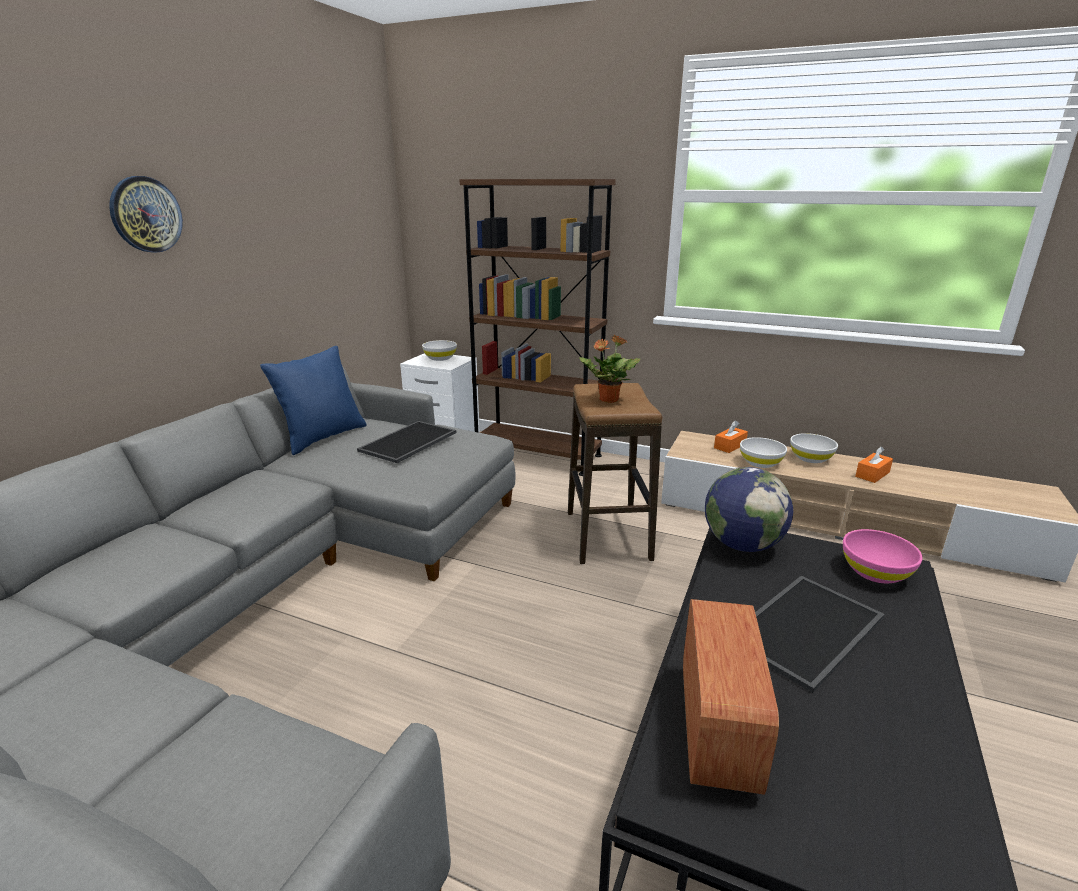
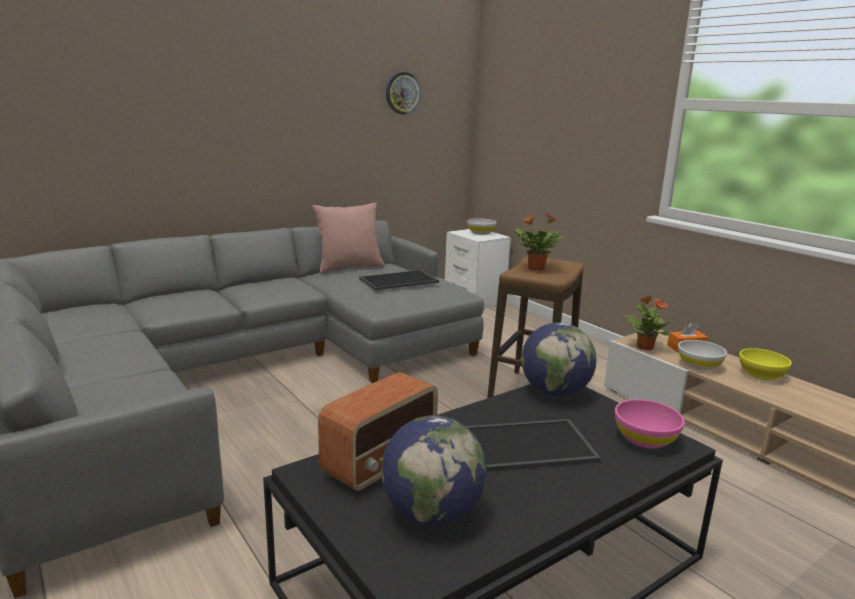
camera: 30 degrees right, 5 degrees down
(145, 214) = (263, 98): wall clock -> wall clock (402, 93)
(323, 437) = (349, 268): blue pillow -> pink pillow
(537, 455) = (536, 329): brown bookcase -> none
(699, 455) = (644, 347): none -> potted plant
(811, 458) = (761, 375): white bowl -> yellow bowl
(855, 777) = (432, 513): none -> globe
(872, 474) = (814, 402): orange tissue box -> none

